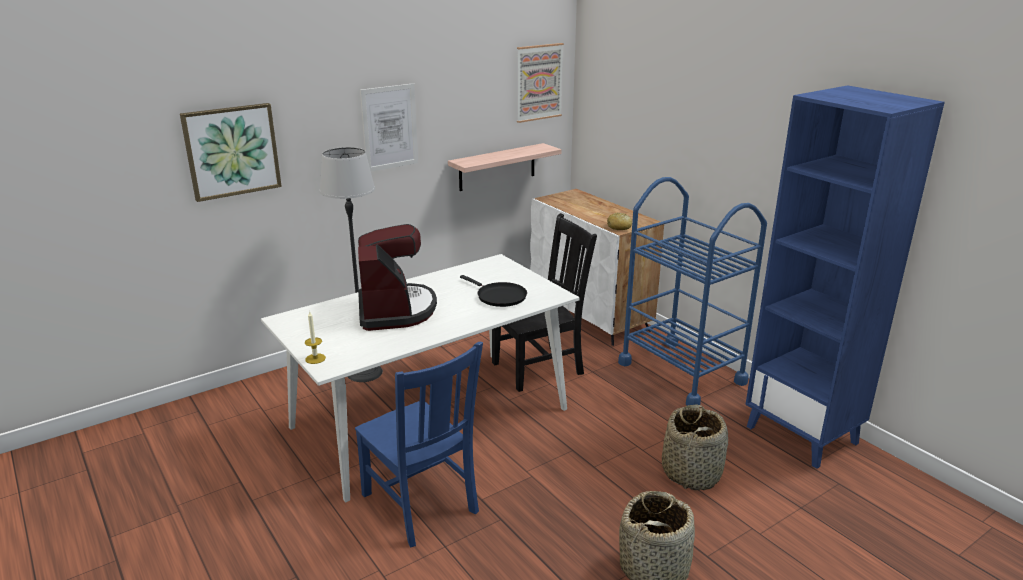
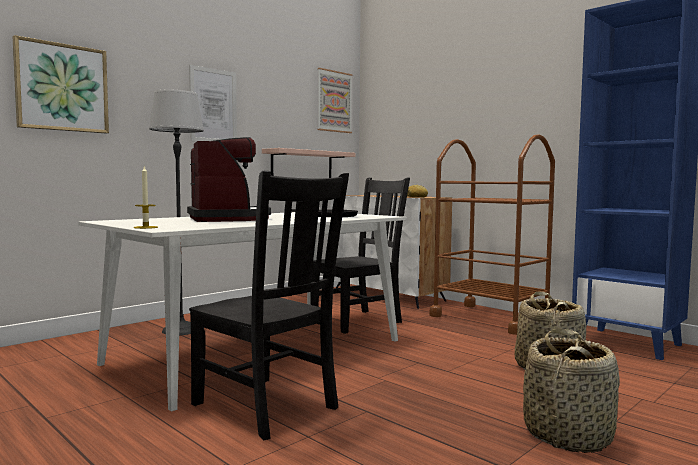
camera: 10 degrees left, 20 degrees down
(421, 505) = (267, 407): blue chair -> black chair
(681, 373) = (490, 318): blue cart -> brown cart

